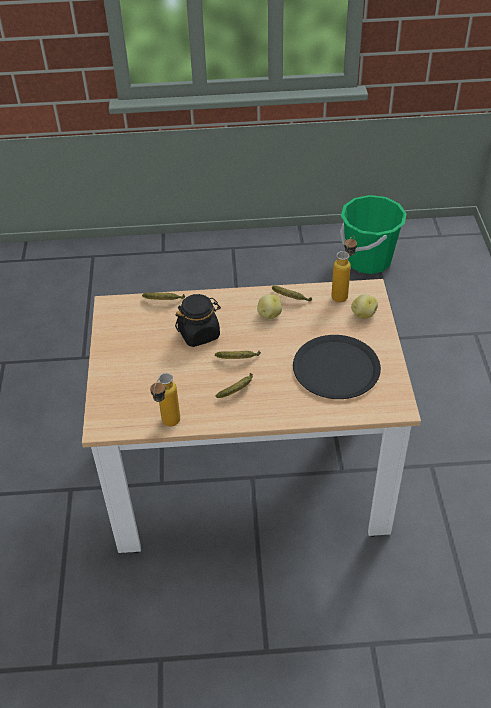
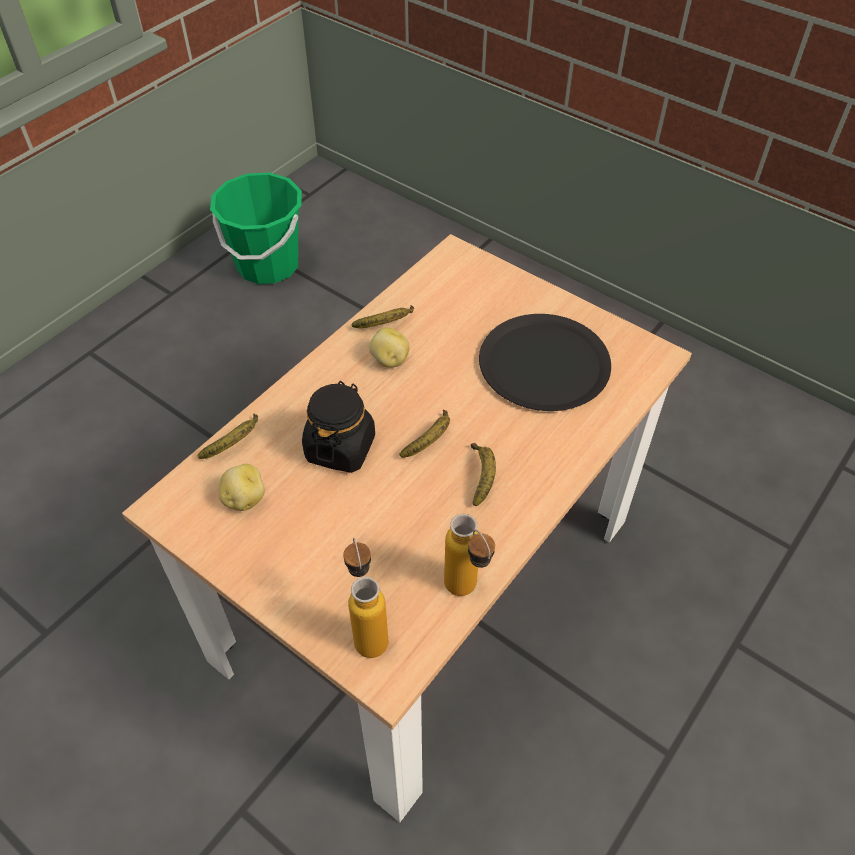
camera: 50 degrees left, 5 degrees up
(342, 293) = (434, 278): bottle -> bottle (368, 630)
(363, 314) = (486, 285): potato -> potato (244, 499)

